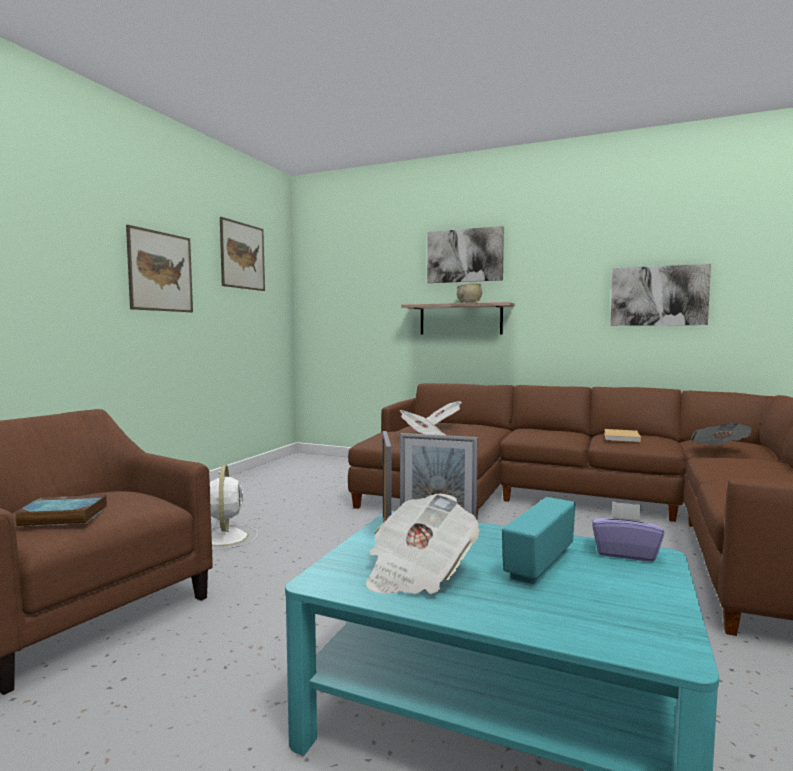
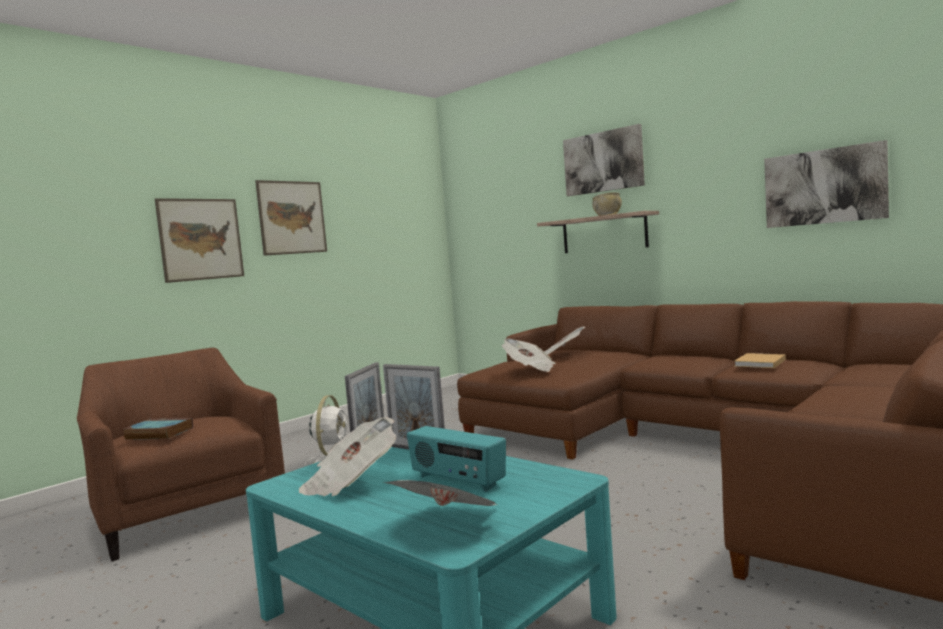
camera: 20 degrees right, 0 degrees up
(242, 256) = (380, 190): picture -> picture (201, 239)
(538, 564) = (457, 481): radio -> radio turned 105 degrees counterclockwise
(625, 553) = (550, 476): purple tissue box -> none
(719, 450) = (863, 376): newspaper -> newspaper (449, 525)

